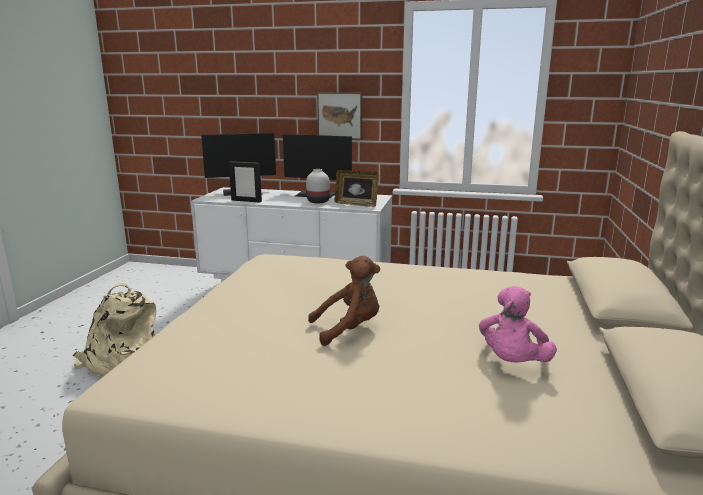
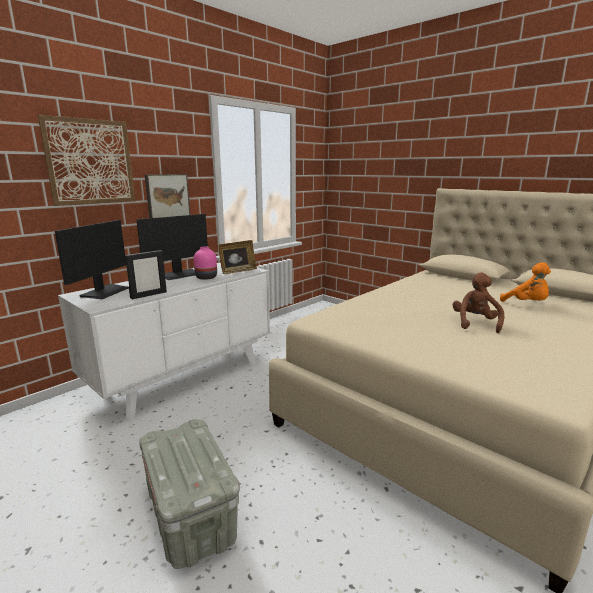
camera: 60 degrees left, 0 degrees up
(121, 361) = (190, 517): beige backpack -> grey storage box
(271, 80) = (90, 161): none -> picture
(318, 201) = (207, 277): white vase -> pink vase
(512, 363) = (527, 303): pink plush toy -> orange plush toy

